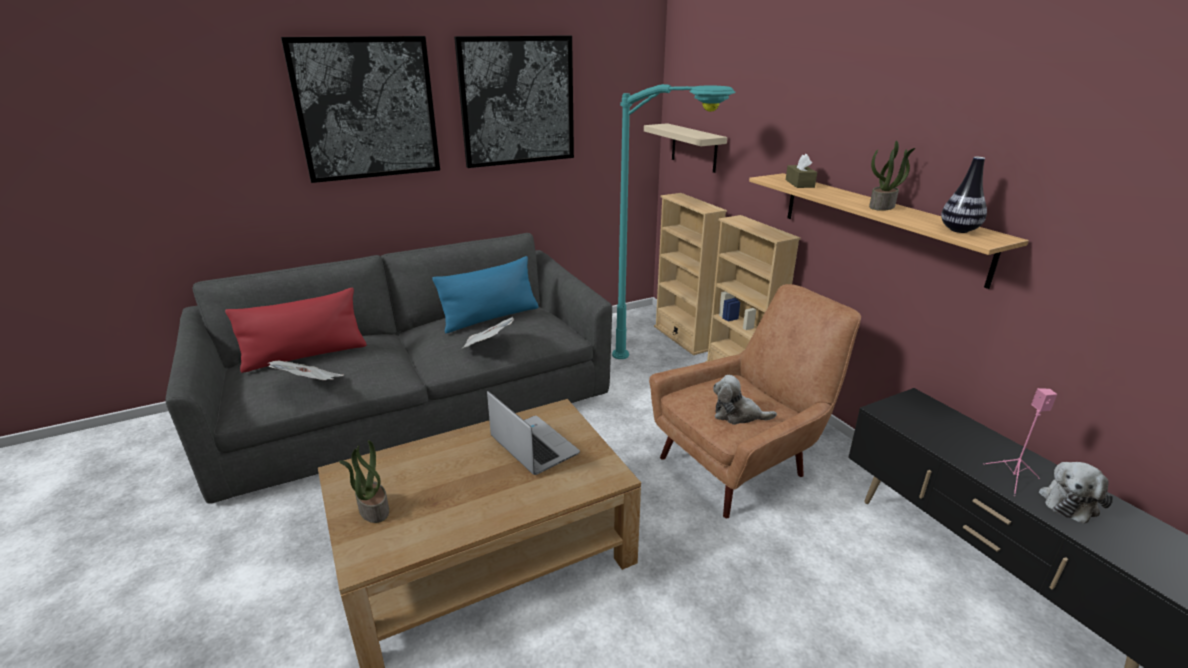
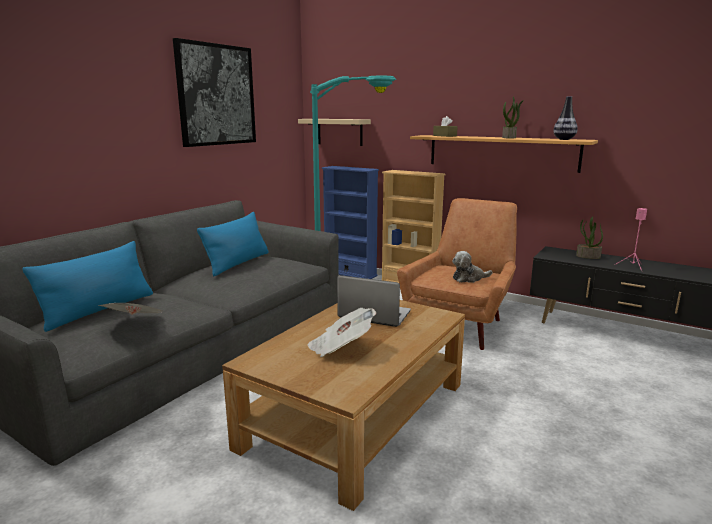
camera: 30 degrees left, 10 degrees down
(305, 355) = (99, 310): red pillow -> blue pillow
(367, 109) = (107, 91): picture -> none
(373, 509) = (309, 371): potted plant -> potted plant (587, 256)
(488, 345) = (261, 276): newspaper -> newspaper (340, 348)
(682, 338) = (350, 273): beige bookcase -> blue bookcase
(1069, 501) = (662, 268): plush toy -> none

